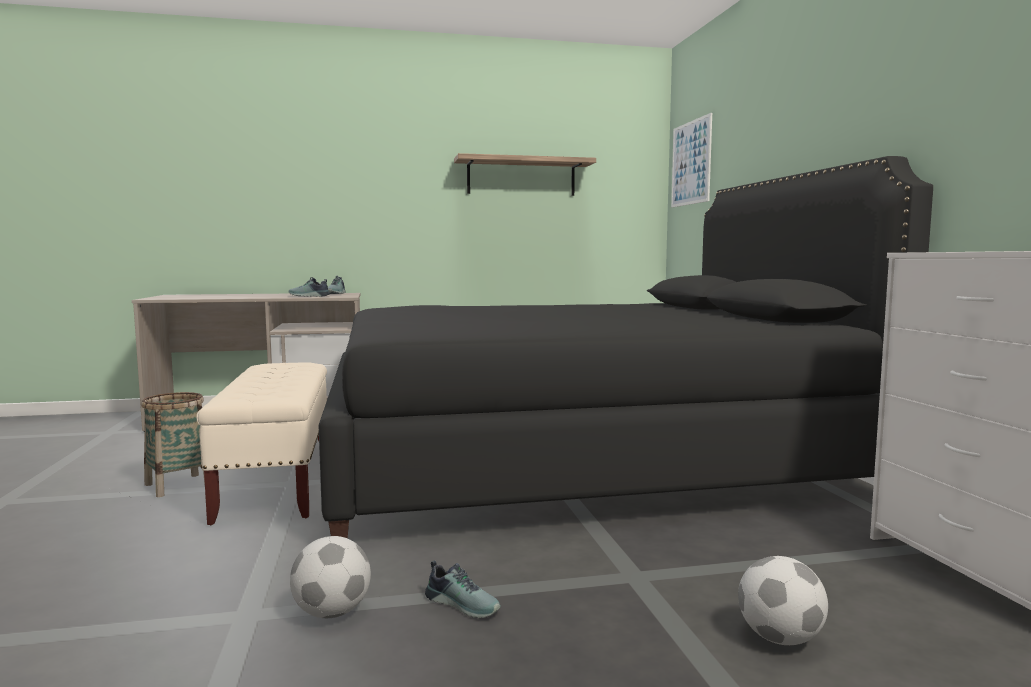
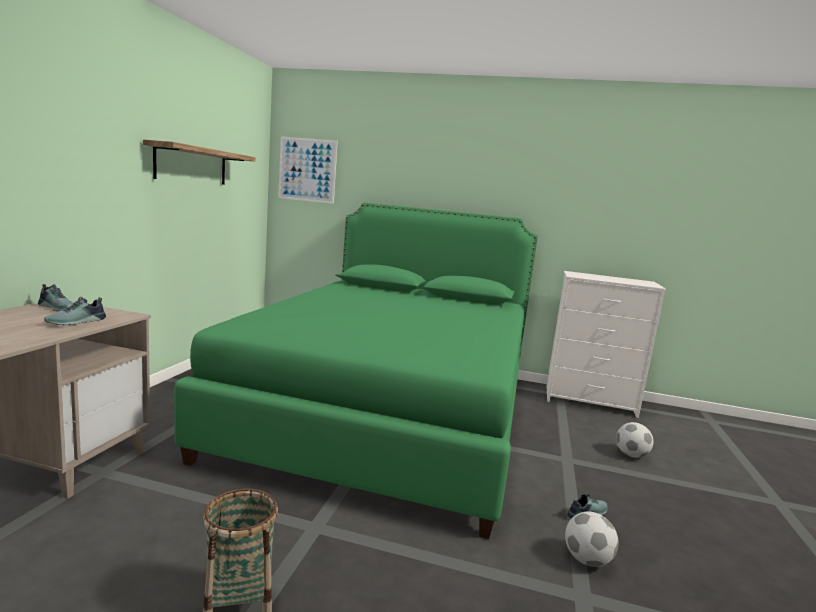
camera: 65 degrees left, 5 degrees up
(277, 481) = (298, 535): beige bench -> none
(579, 461) = (389, 411): black bed -> green bed

